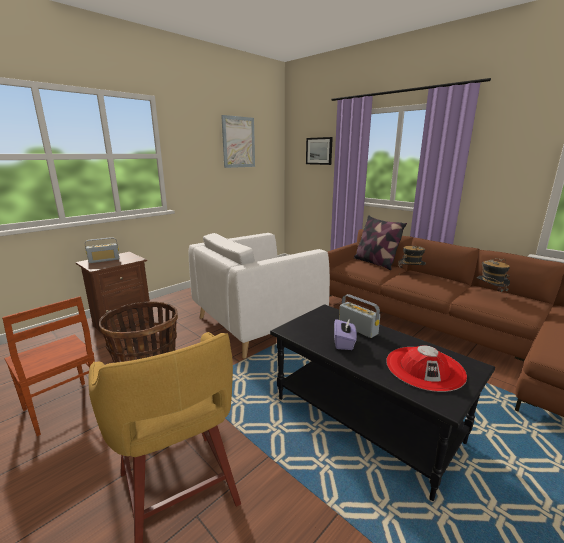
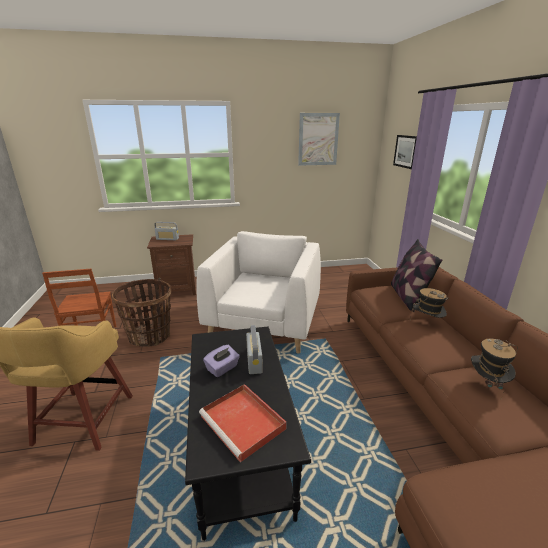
camera: 35 degrees right, 5 degrees up
(258, 323) = (264, 322): white armchair -> white armchair turned 105 degrees clockwise
(425, 368) = (244, 423): red hat -> red tray

